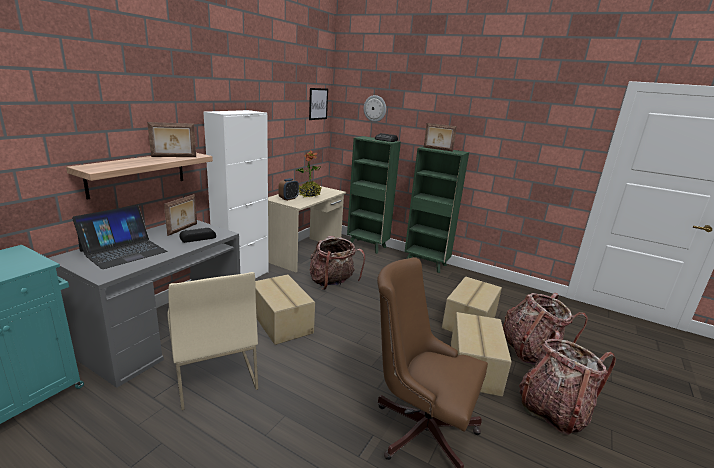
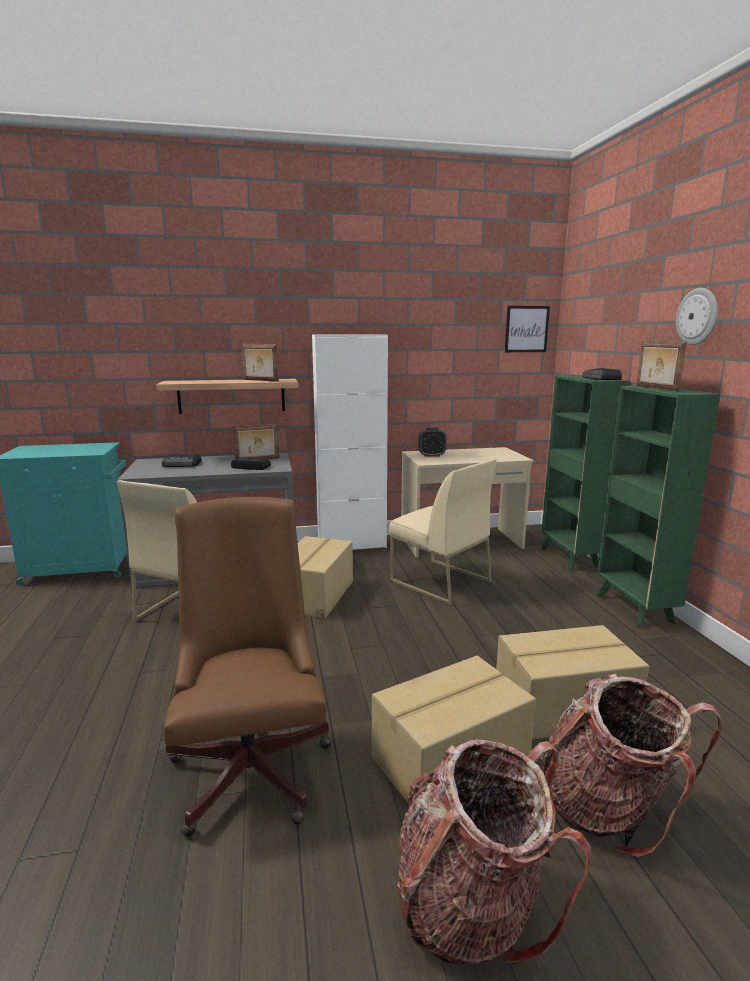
camera: 50 degrees right, 5 degrees down
(123, 251) = (182, 464): laptop -> radio
(309, 195) = (468, 456): potted plant -> none
(332, 283) = (439, 581): backpack -> beige chair
(375, 108) = (602, 328): wall clock -> wall clock (697, 316)

